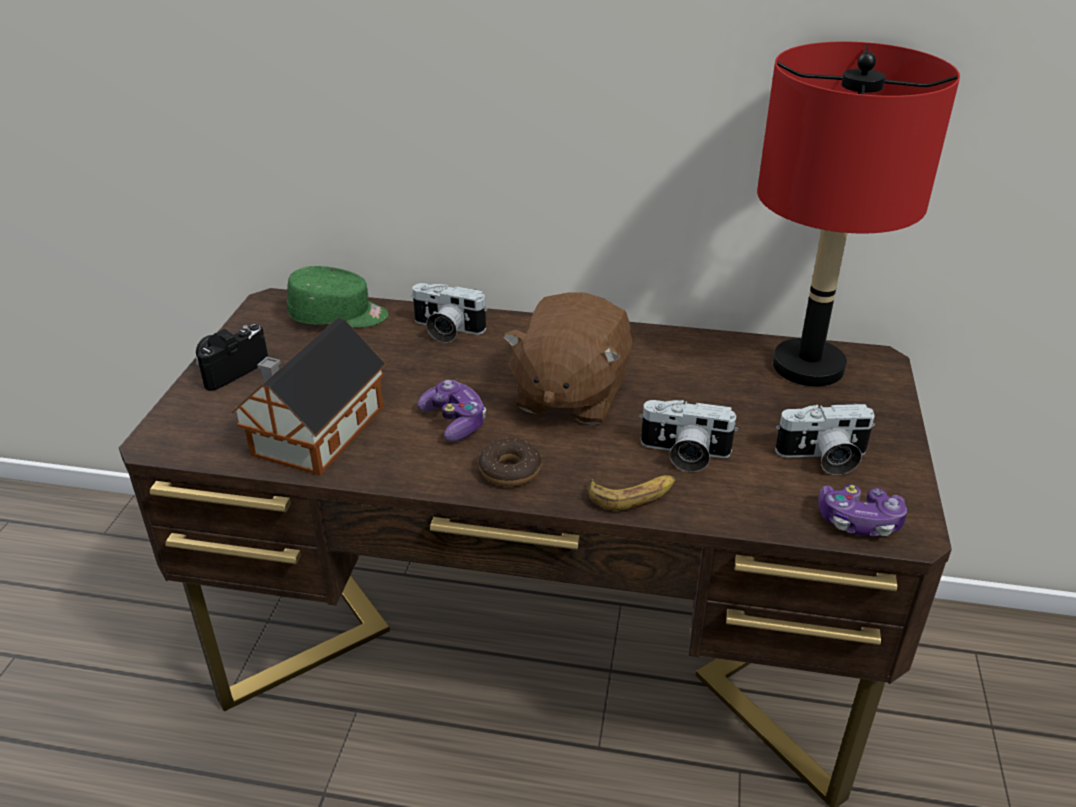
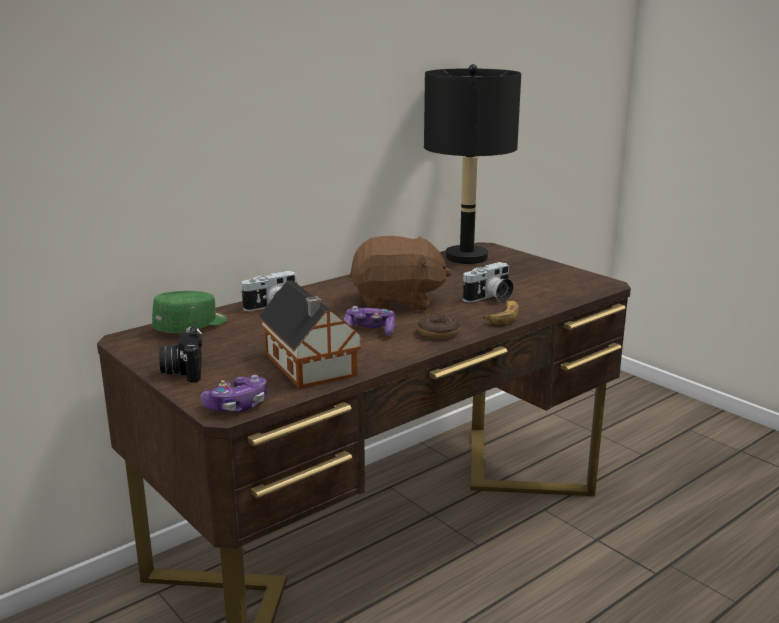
camera: 50 degrees left, 15 degrees down
(569, 395) = (397, 302): brown plush toy -> brown plush toy turned 60 degrees counterclockwise
(809, 367) = (467, 257): red table lamp -> black table lamp
(823, 458) = (537, 278): camera -> none
(859, 521) = (588, 288): game controller -> game controller (237, 405)

